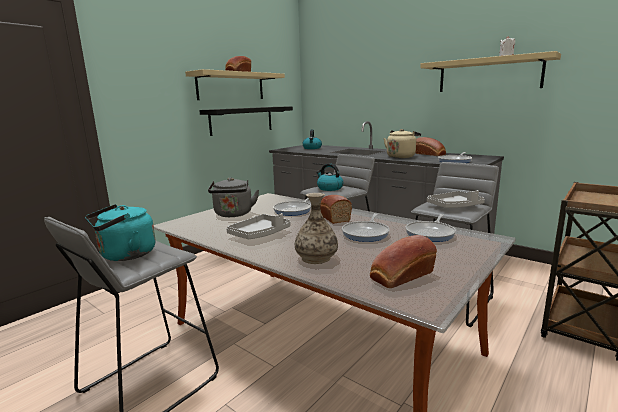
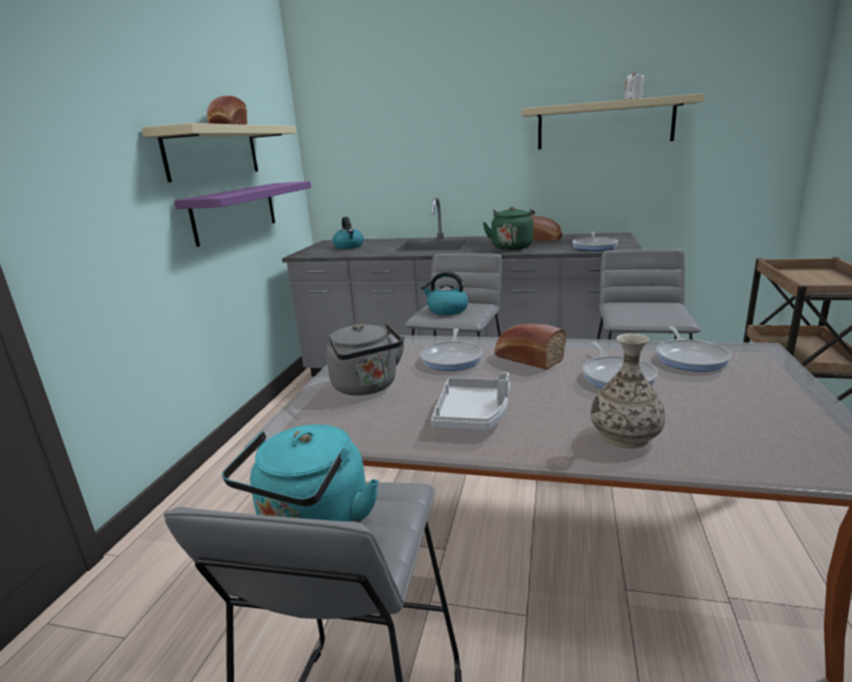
camera: 25 degrees left, 5 degrees up
(241, 120) = (235, 212): black shelf -> purple shelf
(400, 276) = (771, 435): bread -> none
(401, 156) = (512, 247): beige kettle -> green kettle
(455, 206) = (652, 311): grey tray -> none

